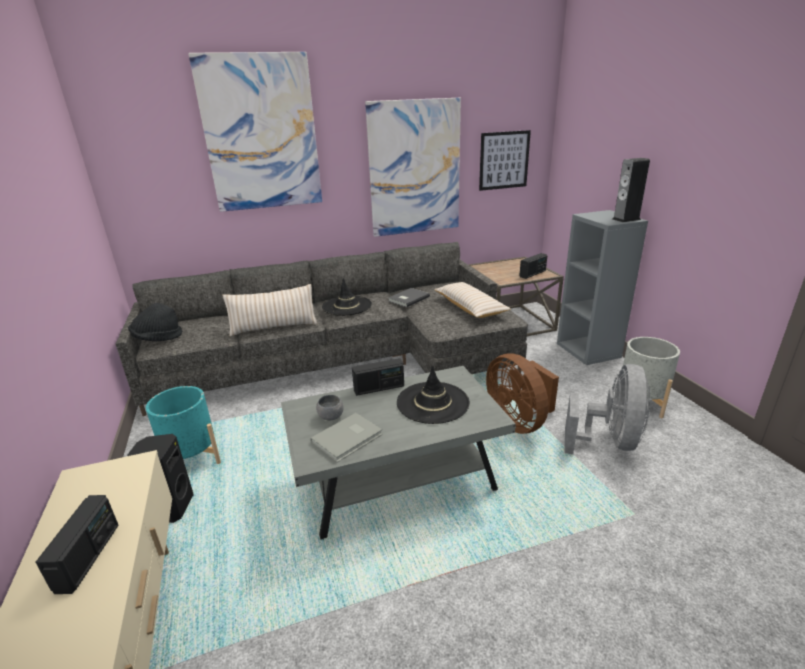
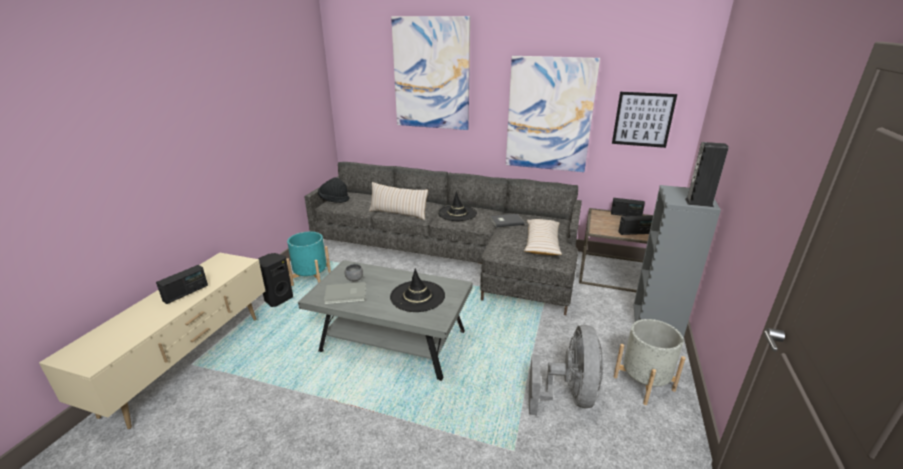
camera: 35 degrees right, 0 degrees up
(379, 388) = (401, 274): radio -> radio (626, 215)
(519, 421) = (516, 347): brown fan -> none
(609, 441) = (568, 396): grey fan -> grey fan turned 45 degrees counterclockwise

